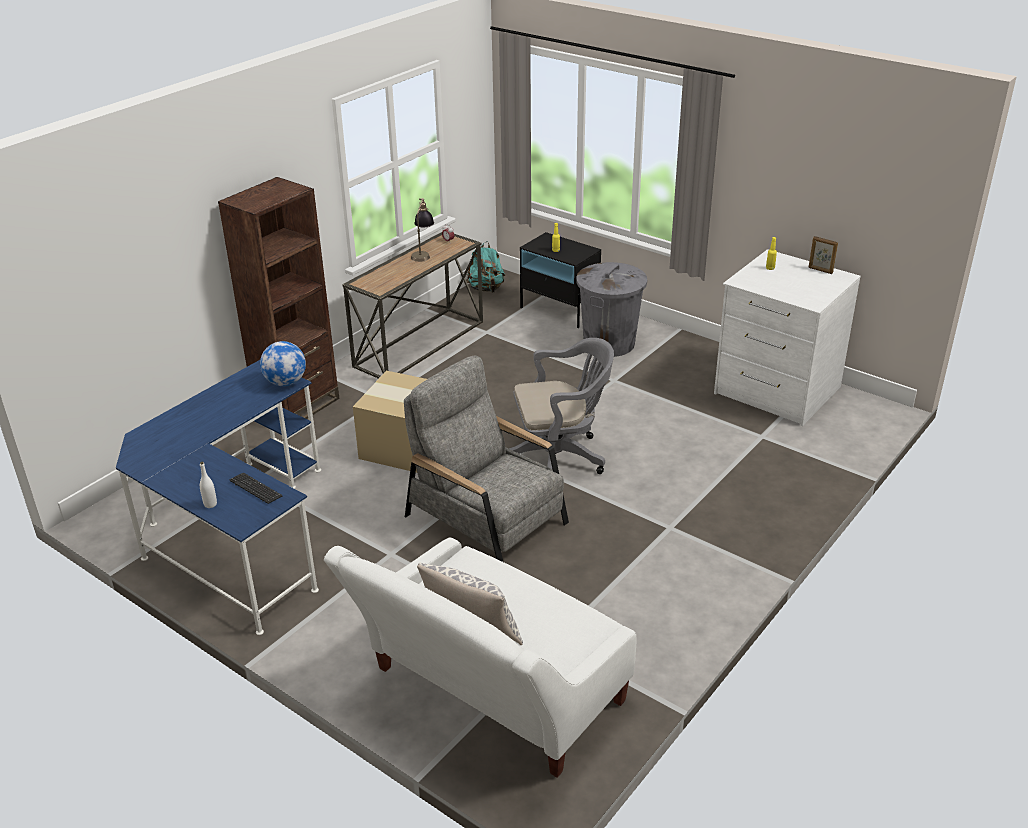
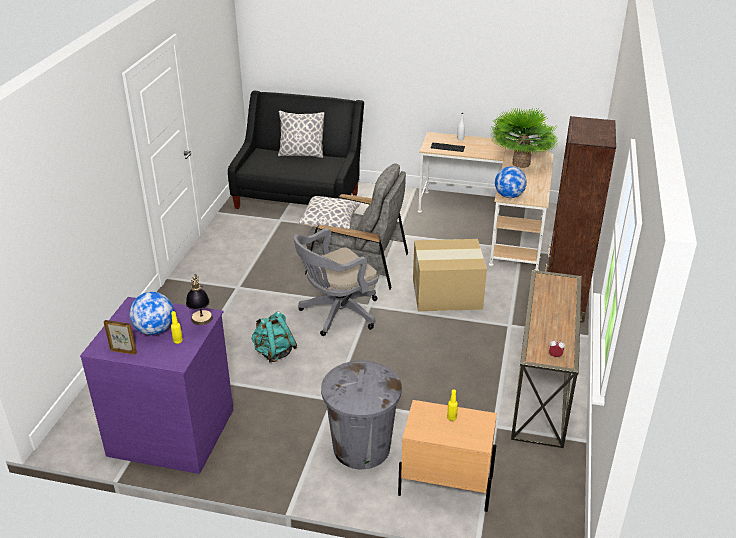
camera: 155 degrees right, 0 degrees up
(195, 428) = (521, 163): none -> potted plant
(234, 533) = (493, 223): blue desk -> beige desk
(423, 253) = (559, 331): table lamp -> table lamp (201, 324)
(486, 289) = (556, 498): turquoise backpack -> turquoise backpack (274, 352)
(490, 695) = (299, 197): white sofa -> black sofa
(518, 480) = (330, 222): none -> pillow
(559, 310) = (445, 485): black nightstand -> beige nightstand
(776, 391) = (172, 431): white dresser -> purple dresser
(791, 279) = (154, 330): none -> globe

